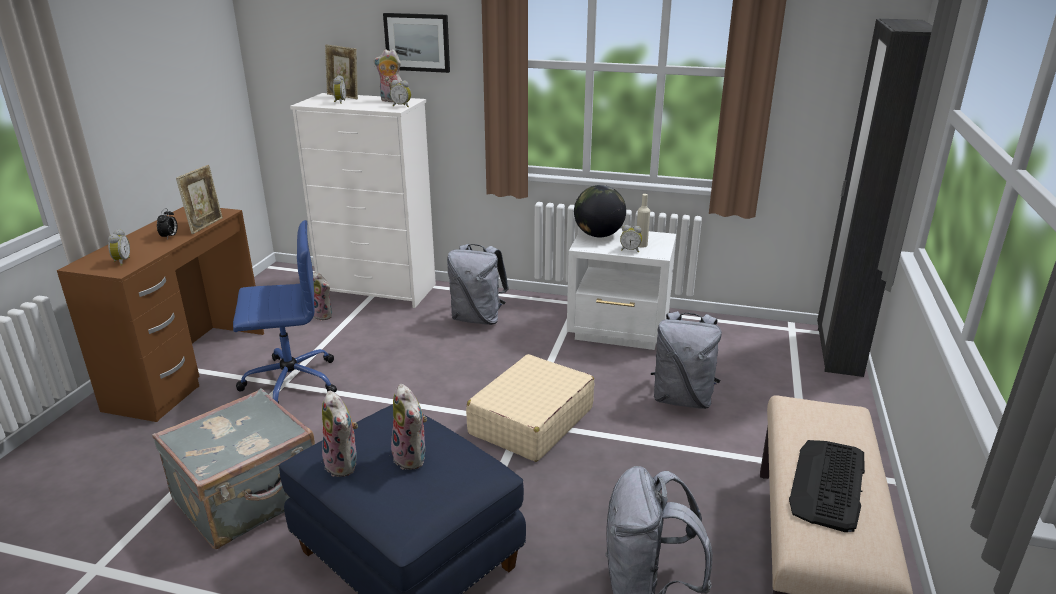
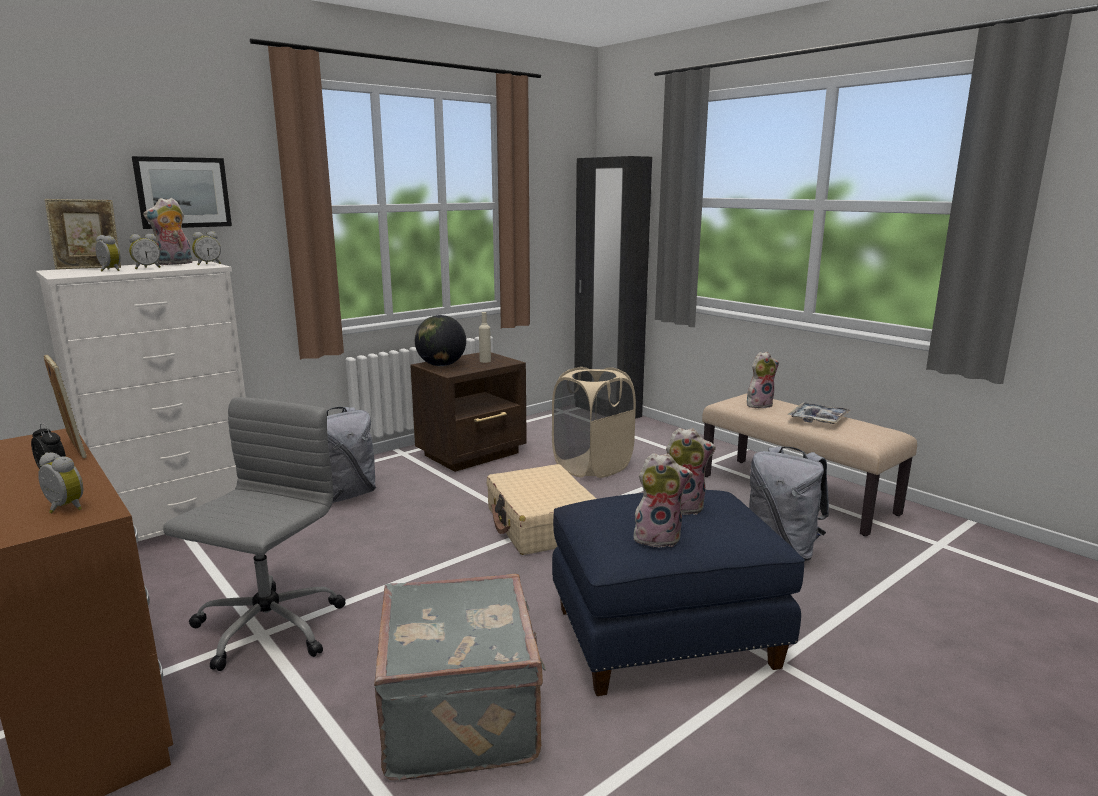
camera: 55 degrees left, 10 degrees down
(289, 382) = (267, 629): blue office chair -> grey office chair
(324, 315) = (160, 569): plush toy -> plush toy (759, 404)
(619, 331) = (473, 454): white nightstand -> brown nightstand
(630, 250) = (487, 365): alarm clock -> alarm clock (147, 268)
(682, 399) = (592, 467): grey backpack -> beige laundry basket
(828, 484) = (818, 419): keyboard -> tray

